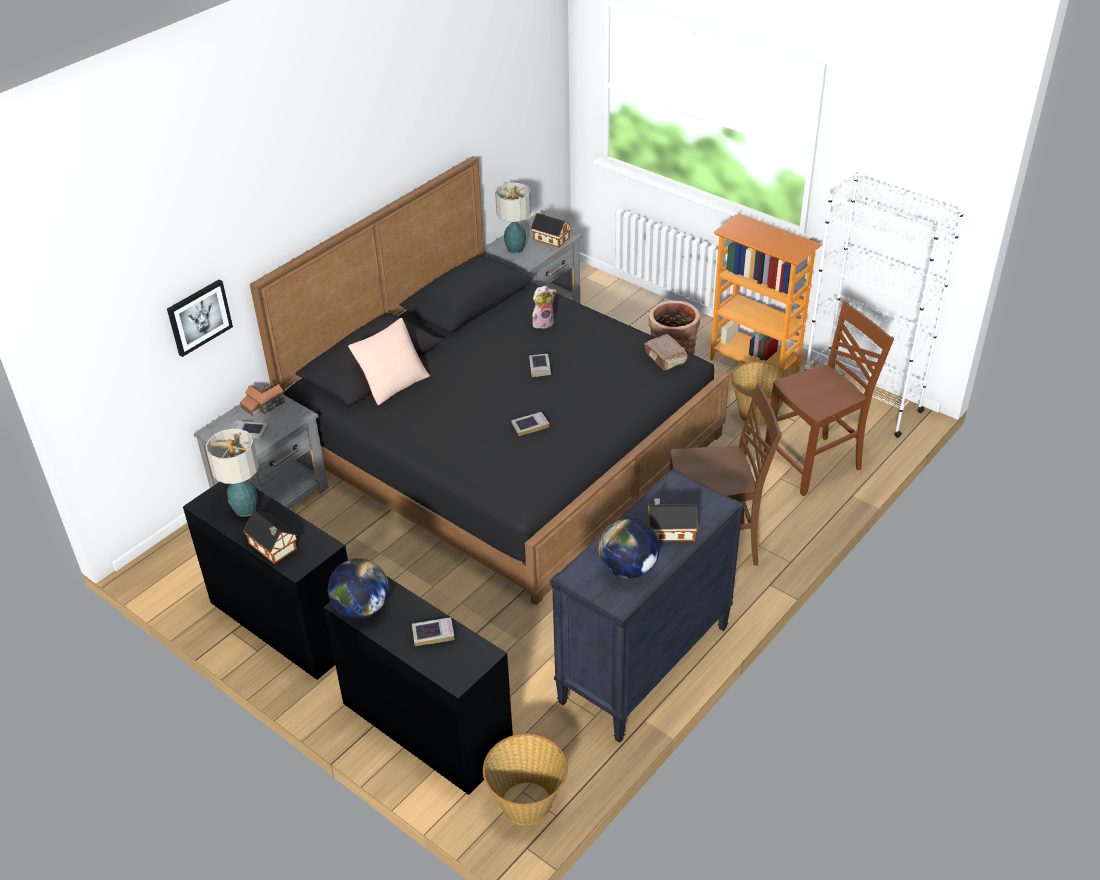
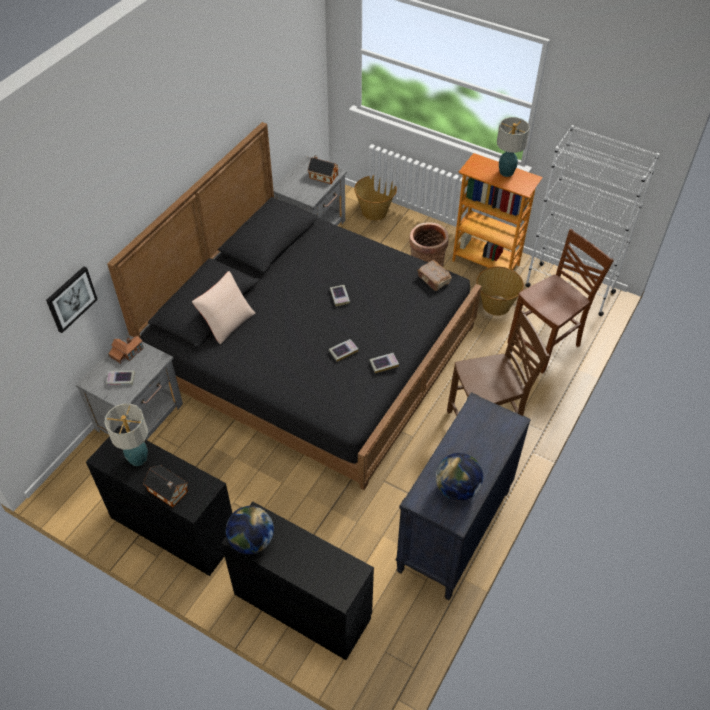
camera: 10 degrees left, 10 degrees up
(433, 634) = (313, 557): book -> book (384, 364)
(516, 249) = (297, 188): table lamp -> table lamp (506, 172)
(527, 802) = (390, 660): basket -> basket (375, 211)
(543, 322) = (333, 255): plush toy -> none
(669, 530) = (480, 450): toy house -> none

